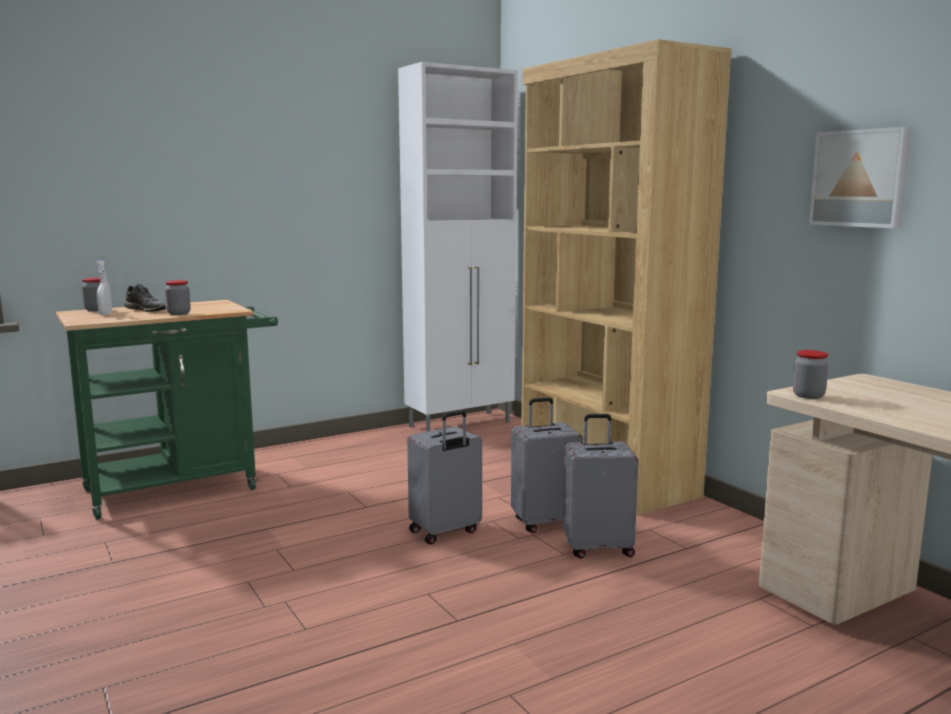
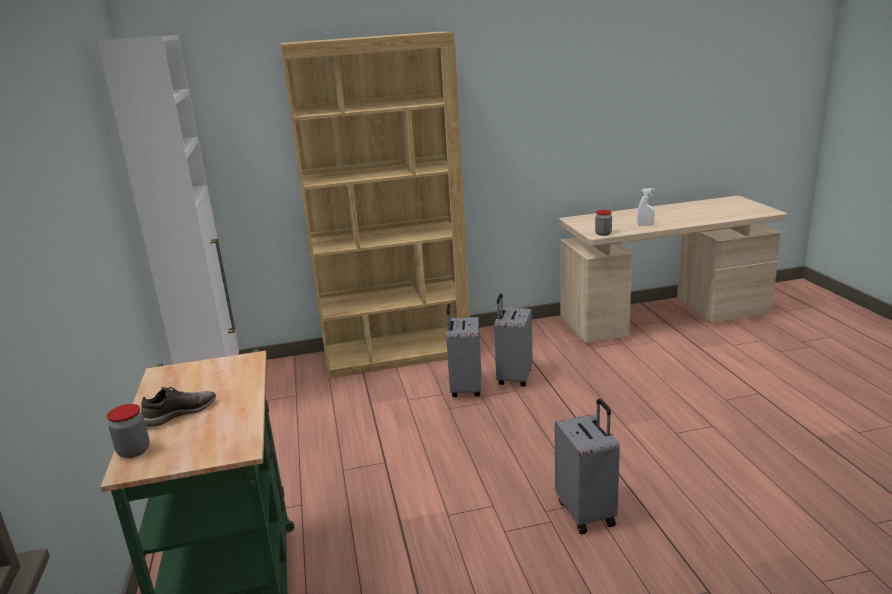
camera: 70 degrees left, 10 degrees up
(105, 314) = (186, 439): white spray bottle -> white spray bottle (645, 225)
(179, 314) = (241, 389): jar -> none
(445, 532) = (459, 429): grey suitcase -> grey suitcase (587, 512)
(860, 178) = (539, 113): picture -> none

